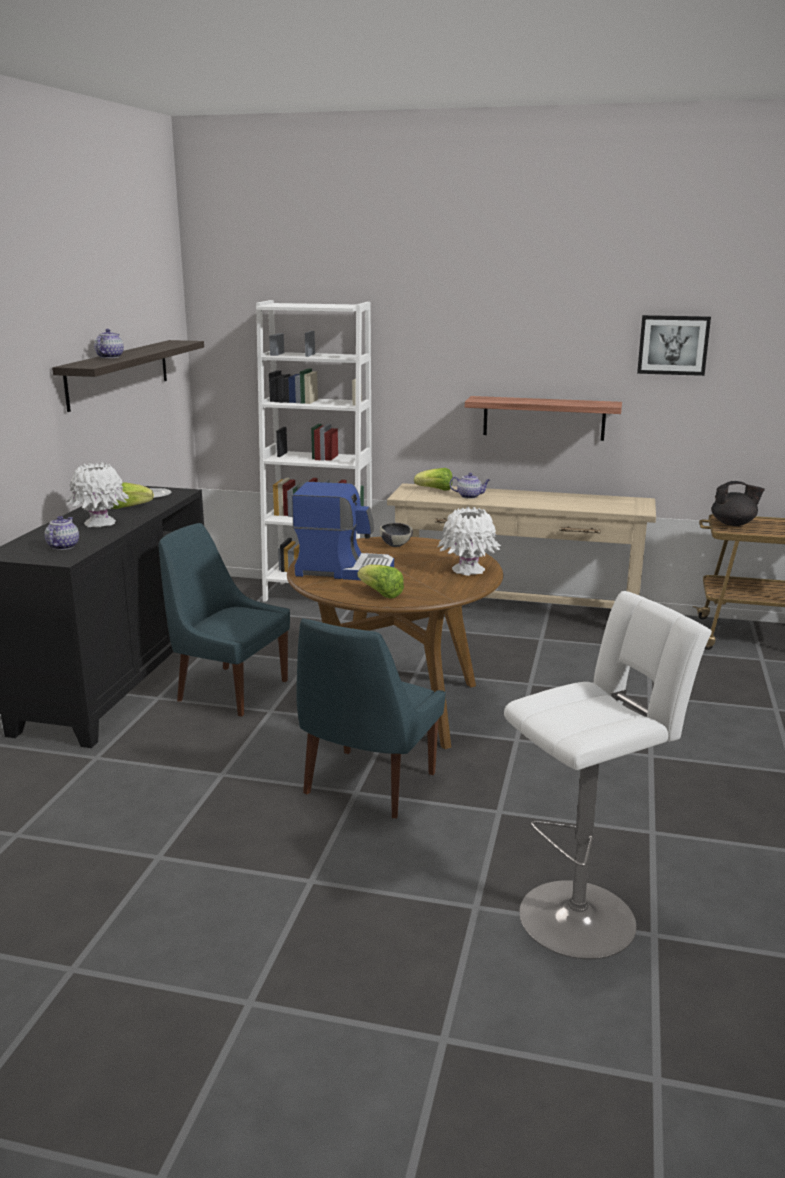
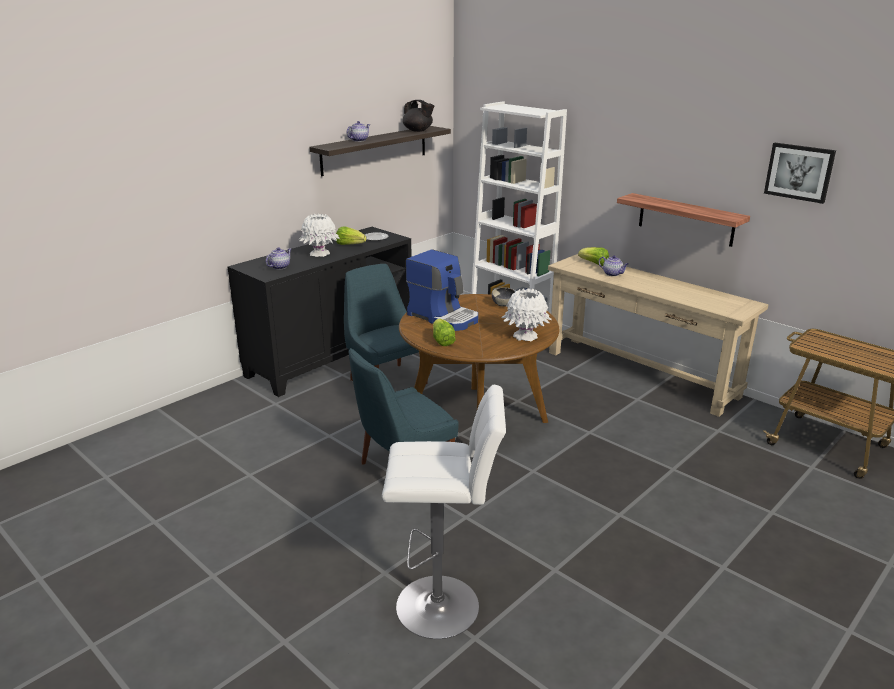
camera: 30 degrees right, 5 degrees up
(733, 524) = (819, 342): black teapot -> black teapot (418, 131)

